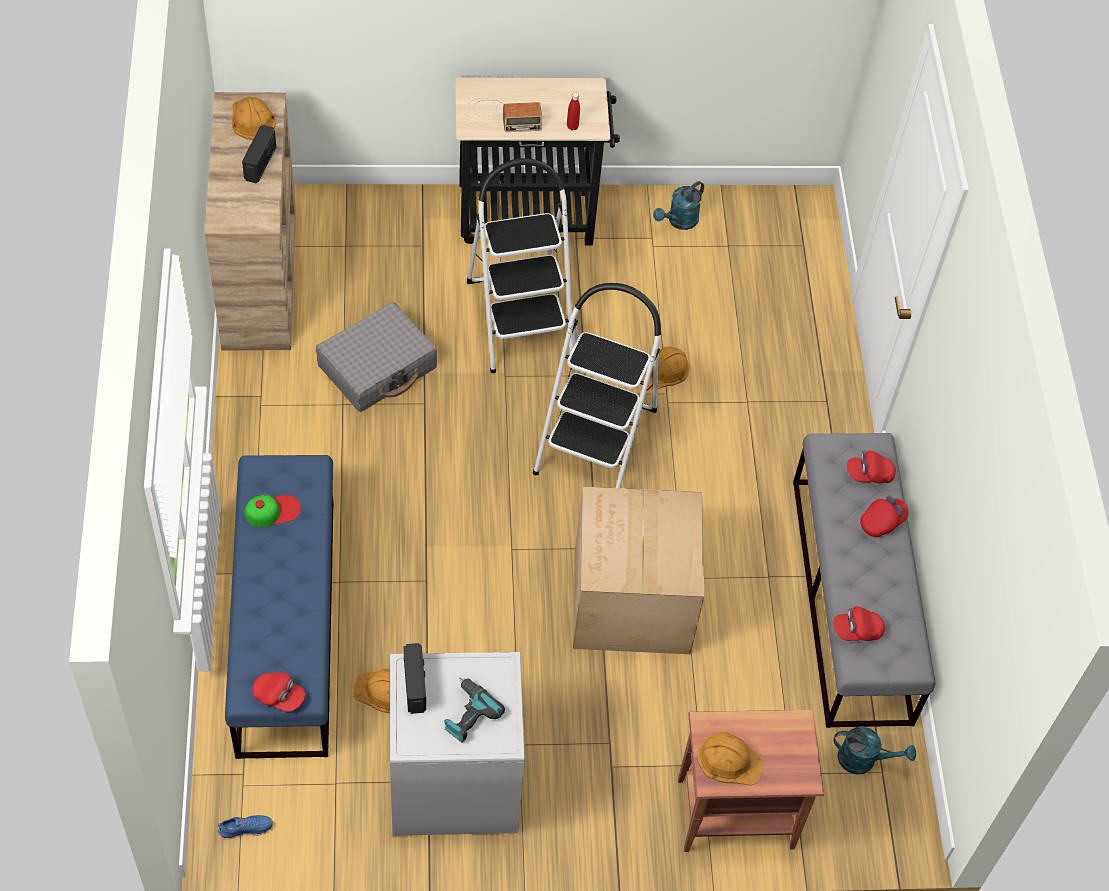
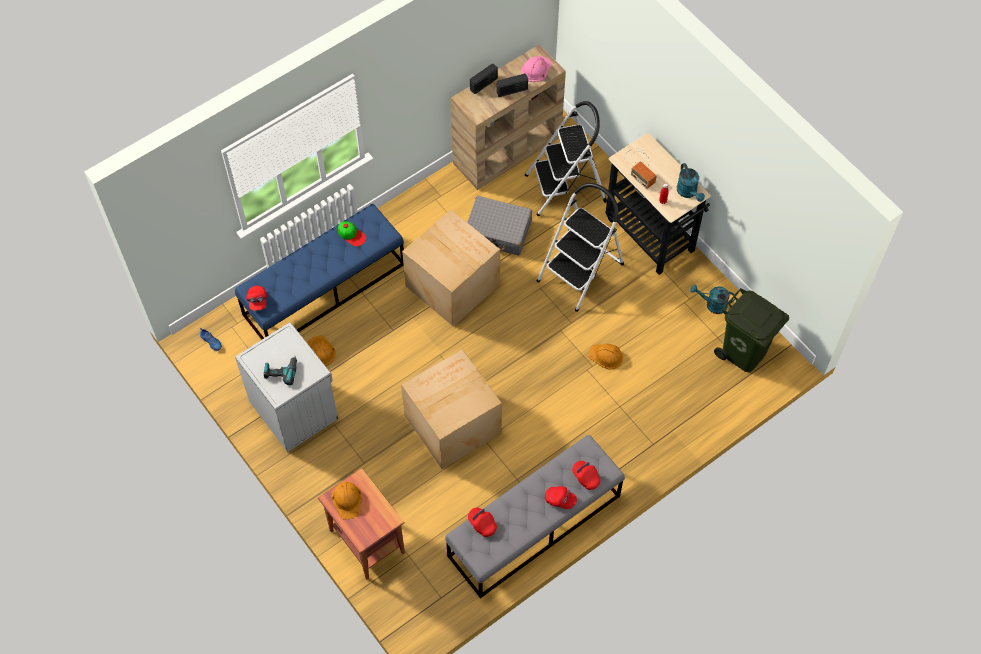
camera: 60 degrees right, 5 degrees up
(252, 119) = (536, 69): orange hard hat -> pink hard hat
(413, 467) = (452, 284): none -> cardboard box
(415, 685) = (280, 341): radio -> radio (484, 84)
(598, 439) = (536, 352): step ladder -> step ladder (568, 188)
(770, 235) = (743, 353): none -> green trash can
(864, 760) = (441, 584): turquoise watering can -> turquoise watering can (688, 192)

